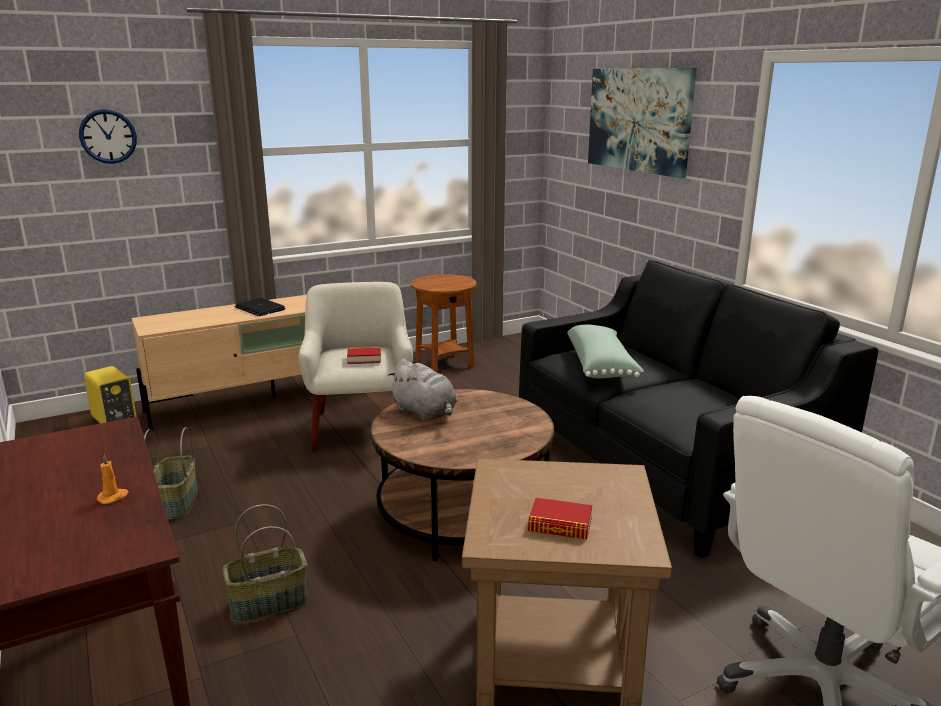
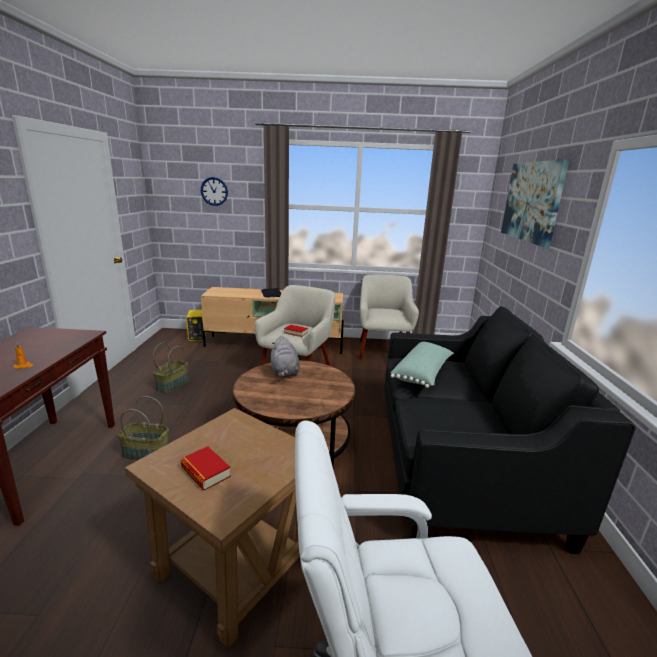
camera: 30 degrees right, 0 degrees up
(444, 364) = (382, 350): brown side table -> beige armchair

